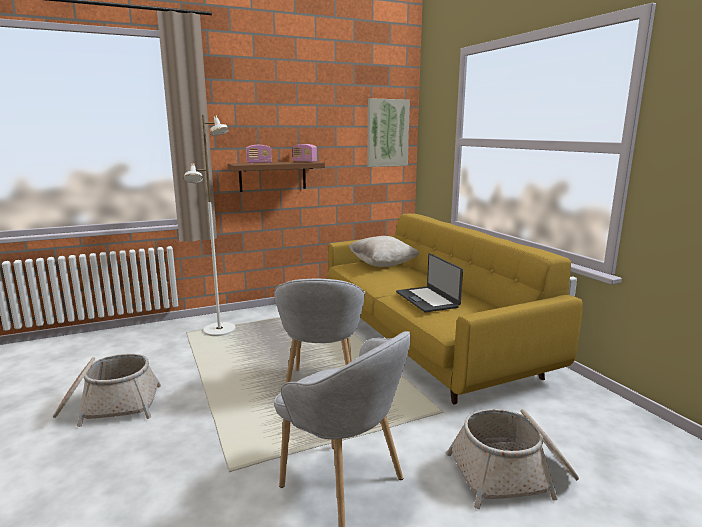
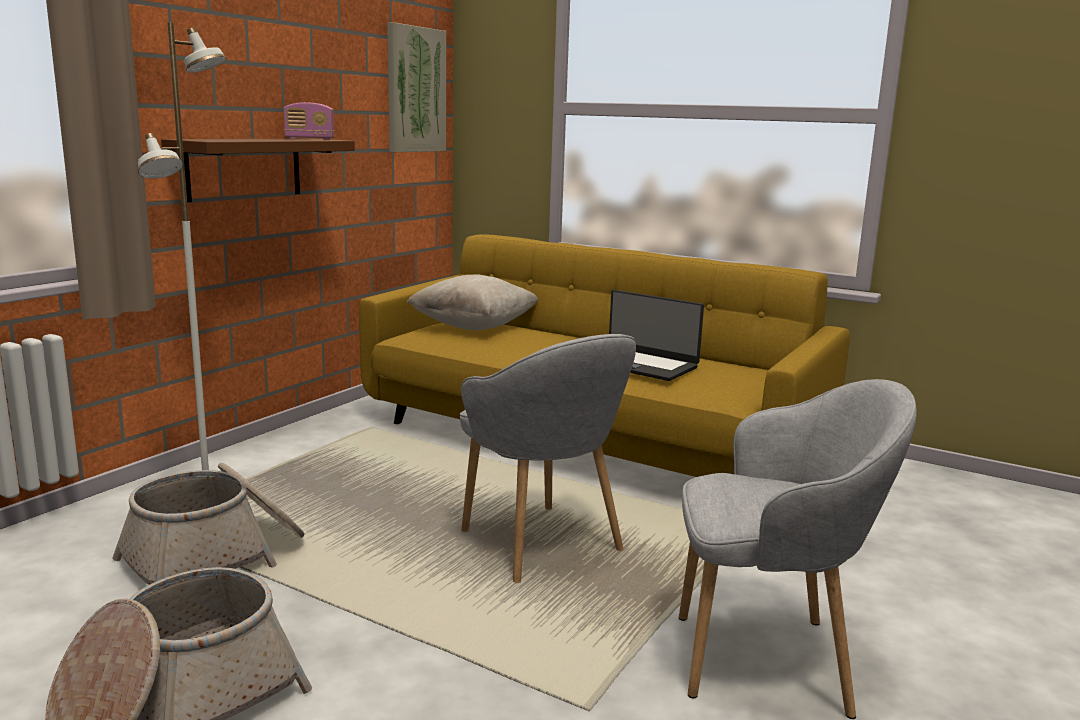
camera: 35 degrees left, 0 degrees up
(259, 163) = (237, 139): radio -> none
(512, 474) = (912, 572): basket -> basket (216, 557)

